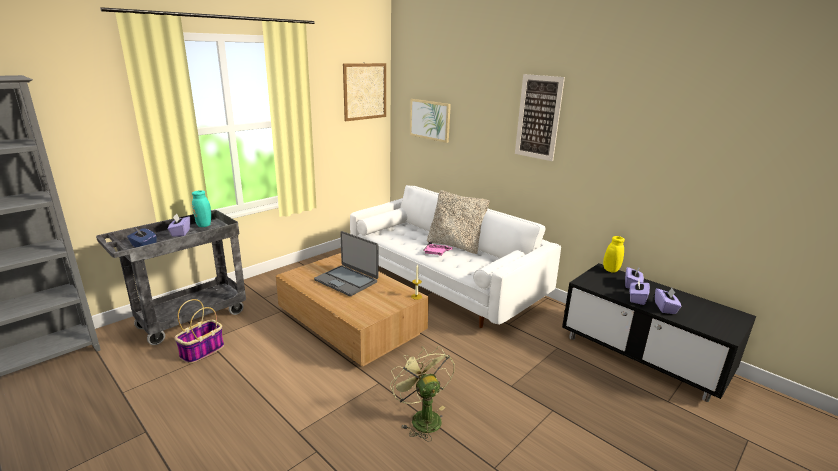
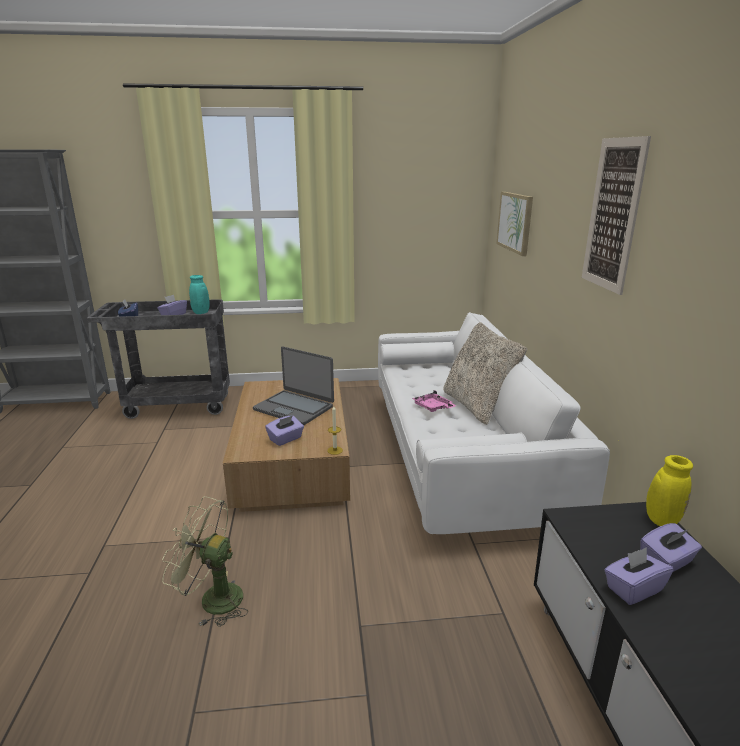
camera: 40 degrees right, 0 degrees up
(202, 351) = (148, 437): basket -> none
(346, 281) = (294, 408): laptop -> laptop turned 45 degrees counterclockwise
(365, 91) = (446, 180): picture -> none
(422, 417) = (212, 599): green fan -> green fan turned 90 degrees counterclockwise
(665, 308) = (673, 634): purple tissue box -> purple tissue box (285, 439)

